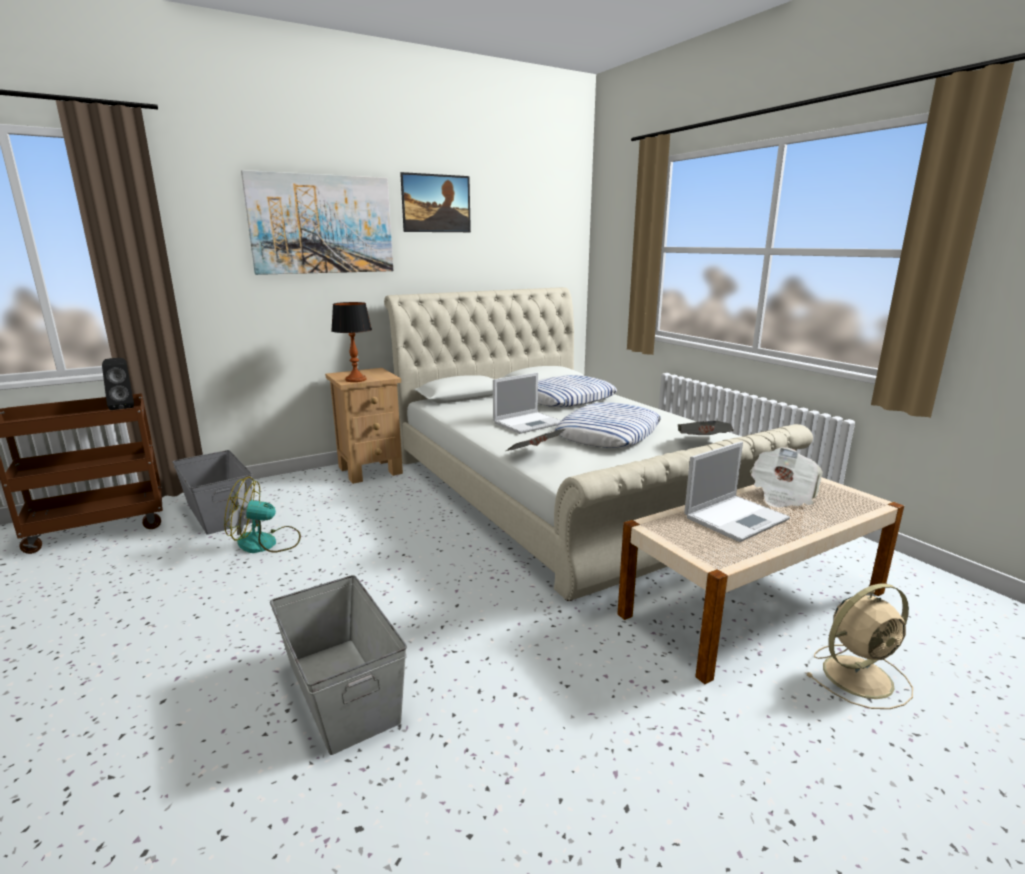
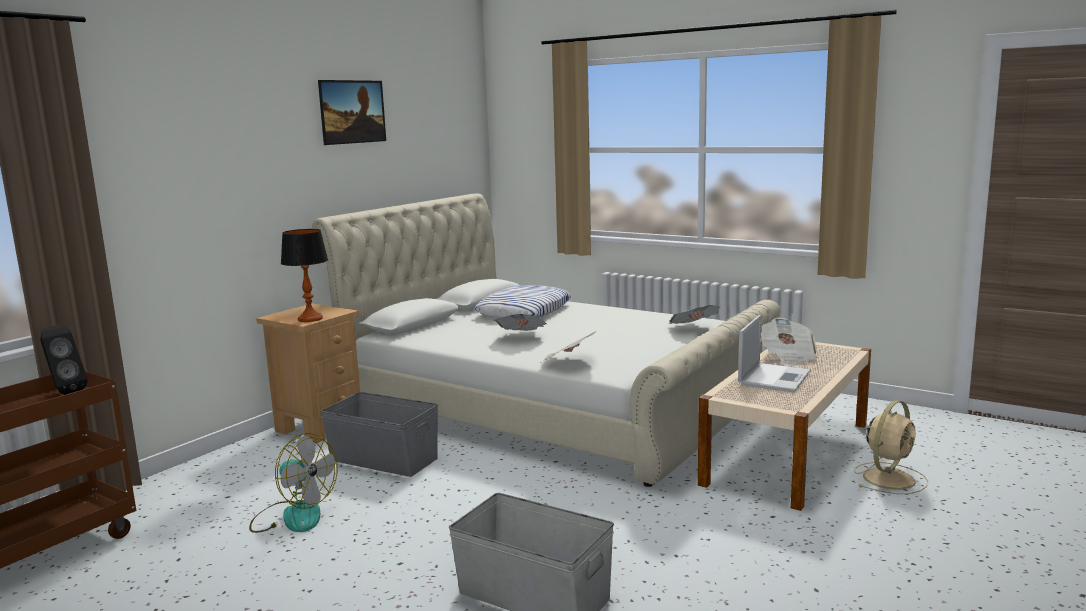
camera: 25 degrees left, 5 degrees down
(219, 512) = (187, 503): grey storage box -> grey storage box (383, 459)
(266, 543) = (293, 516): fan -> fan turned 120 degrees counterclockwise
(322, 224) = (245, 143): picture -> none
(529, 423) = (521, 337): laptop -> newspaper
(608, 434) = (606, 334): pillow -> none

